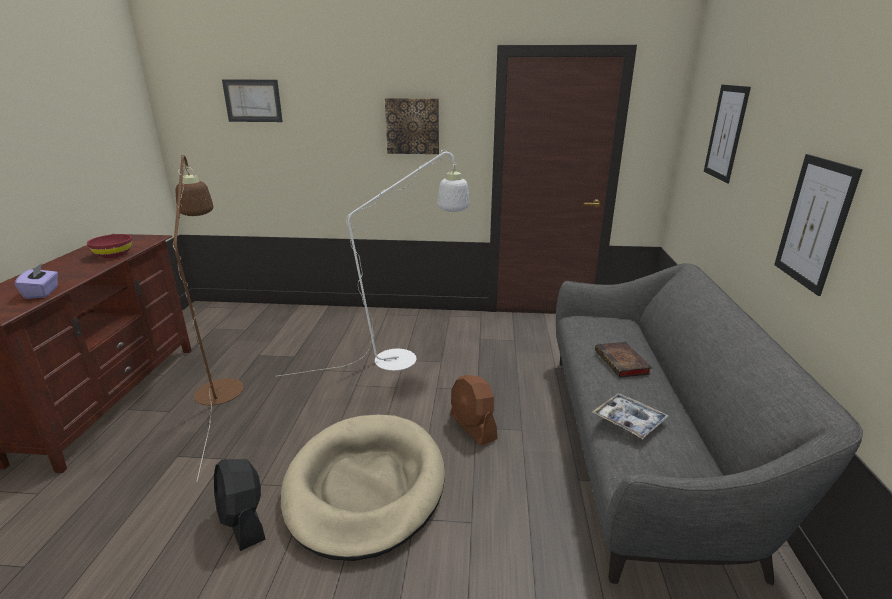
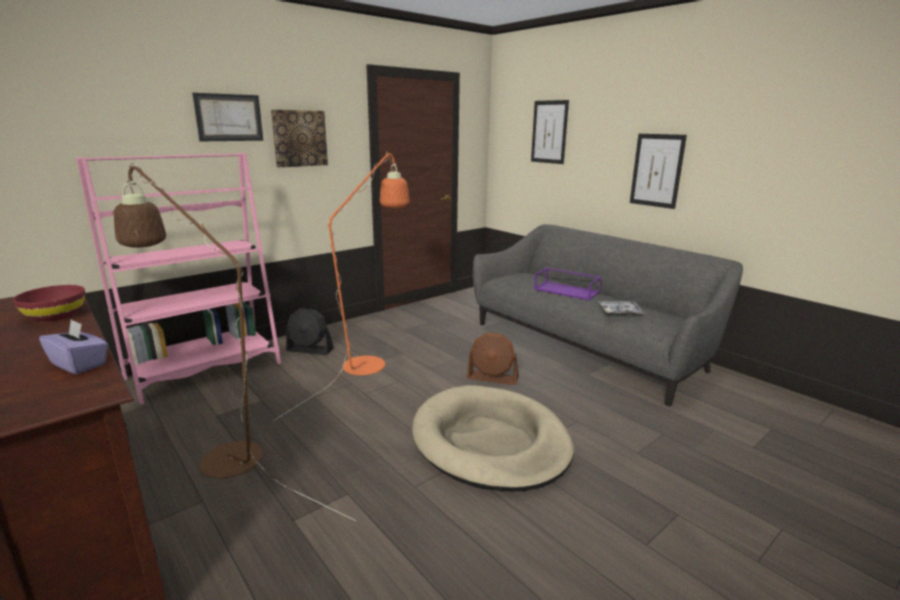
camera: 45 degrees left, 5 degrees down
(243, 521) = (448, 512): black fan -> black fan (310, 350)
(253, 101) = (100, 110): picture -> picture (229, 117)
(302, 317) = (205, 371): none -> pink bookcase
(406, 357) = (370, 360): white floor lamp -> orange floor lamp
(623, 363) = (567, 290): book -> purple tray

